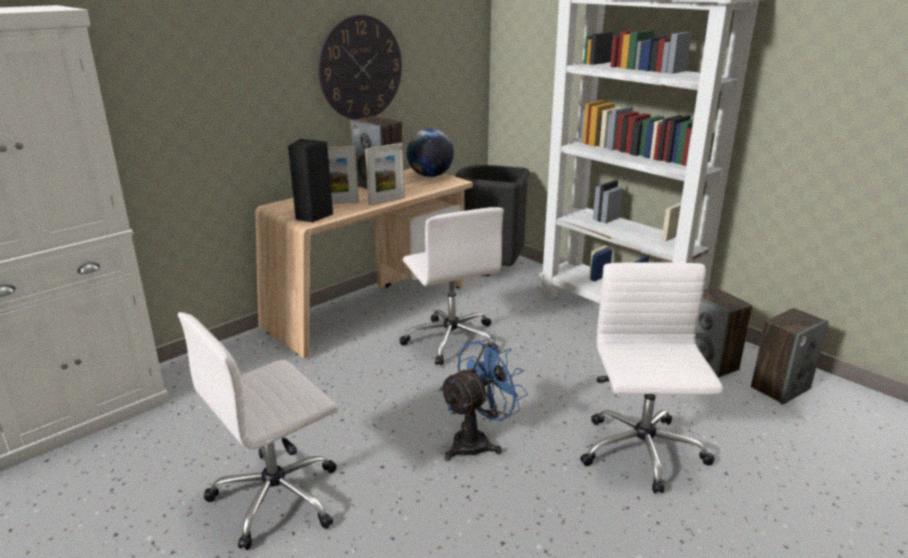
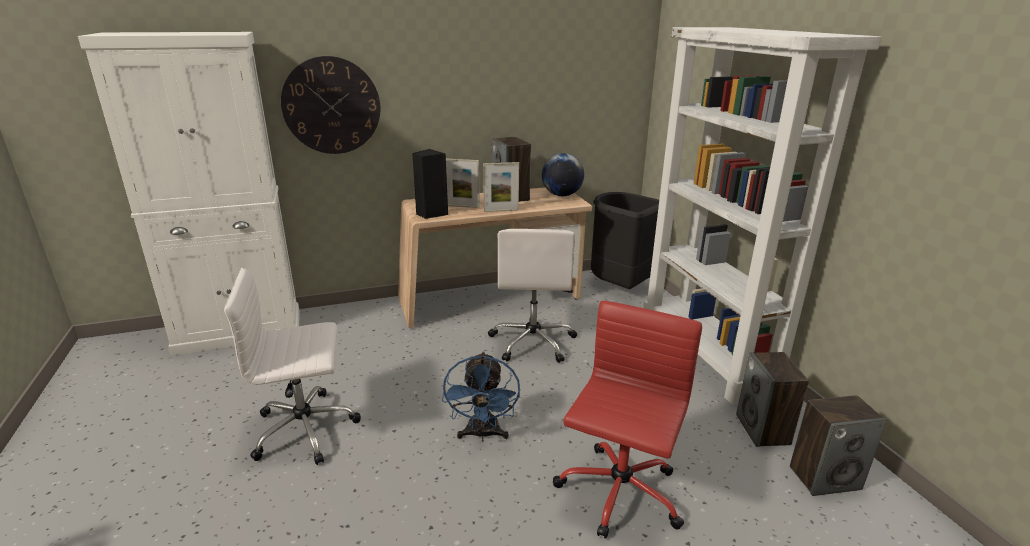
camera: 25 degrees right, 0 degrees up
(360, 68) = (509, 95): wall clock -> wall clock (331, 106)
(478, 441) = (483, 434): blue fan -> blue fan turned 105 degrees clockwise
(642, 453) = (618, 494): white office chair -> red office chair

